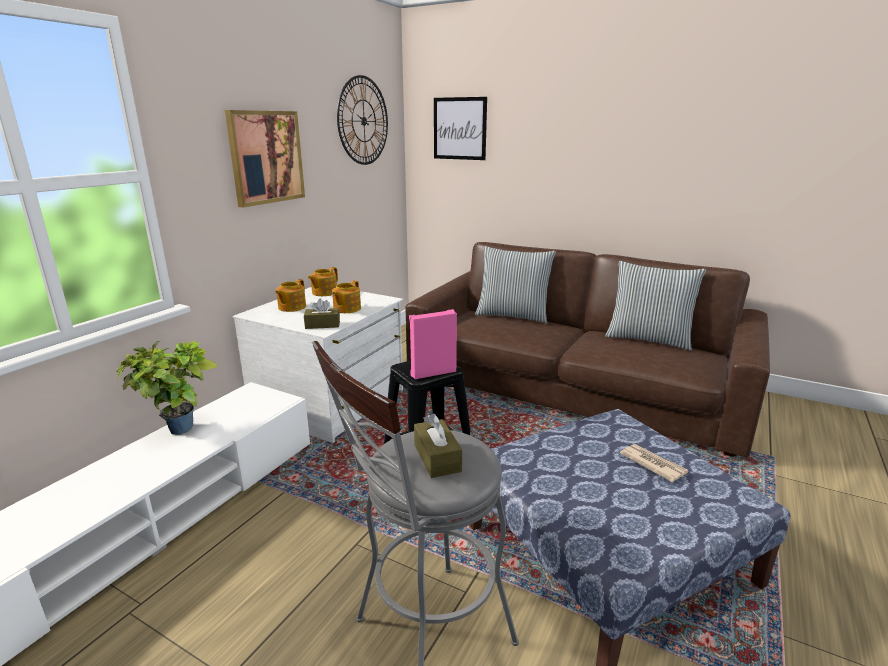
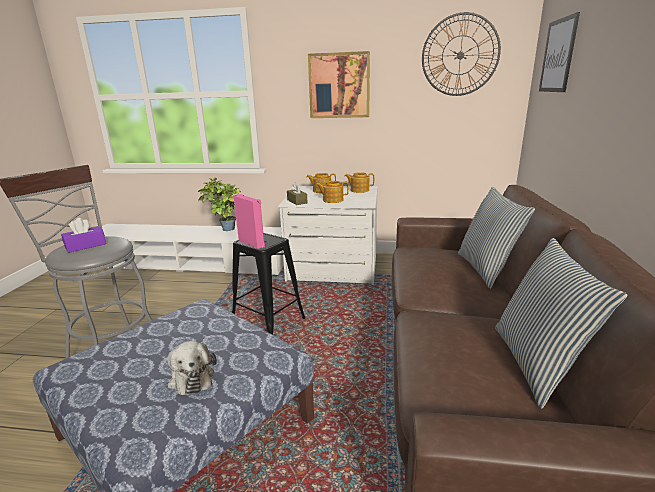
camera: 70 degrees right, 0 degrees up
(437, 458) = (85, 246): brown tissue box -> purple tissue box
(652, 464) = (191, 377): newspaper -> plush toy

